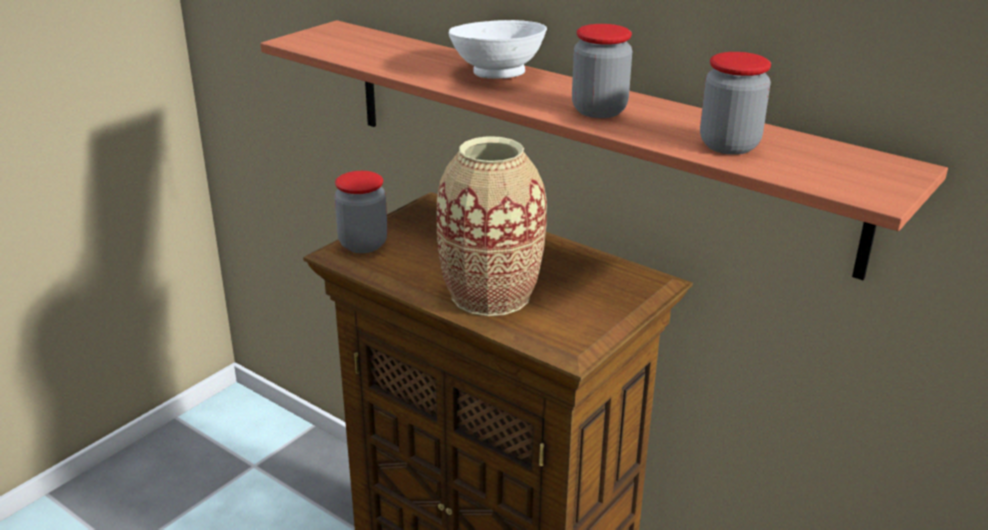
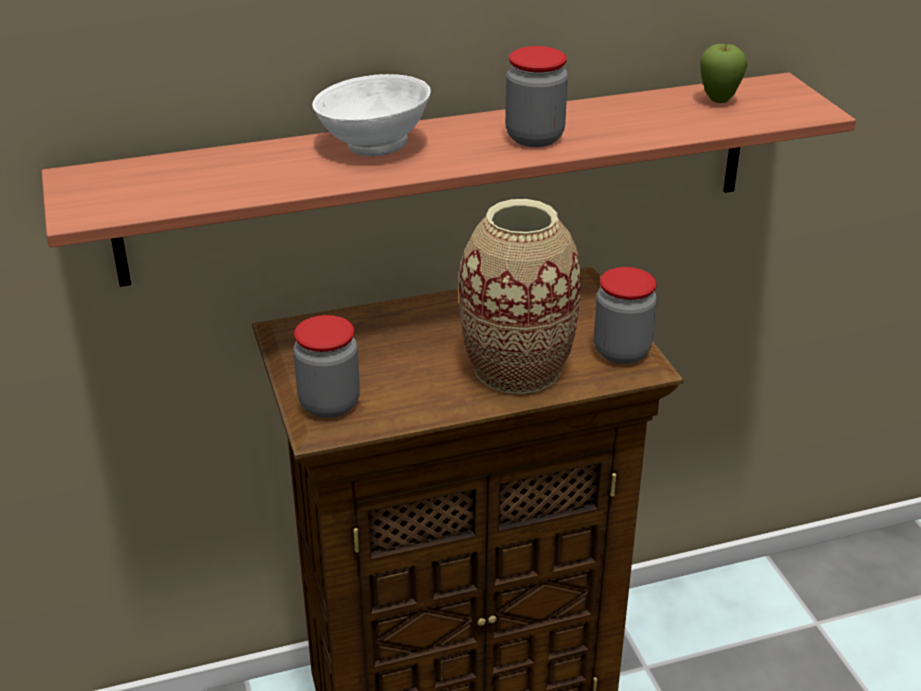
camera: 55 degrees left, 5 degrees up
(729, 145) = (673, 120): jar -> jar (621, 351)
(806, 153) = (718, 101): none -> apple

